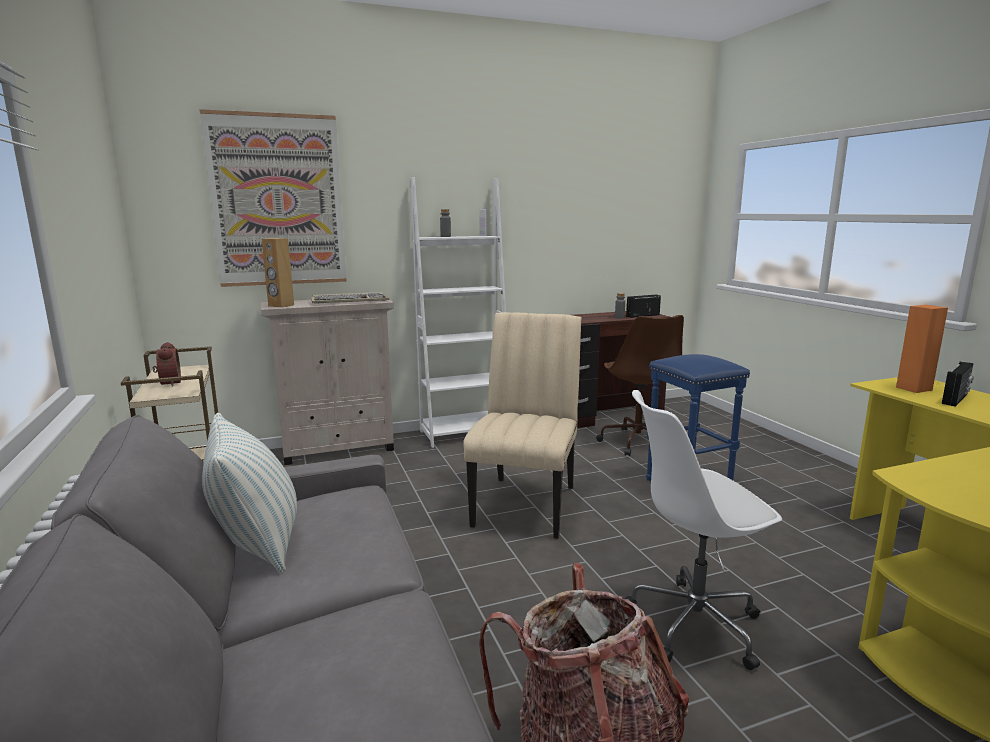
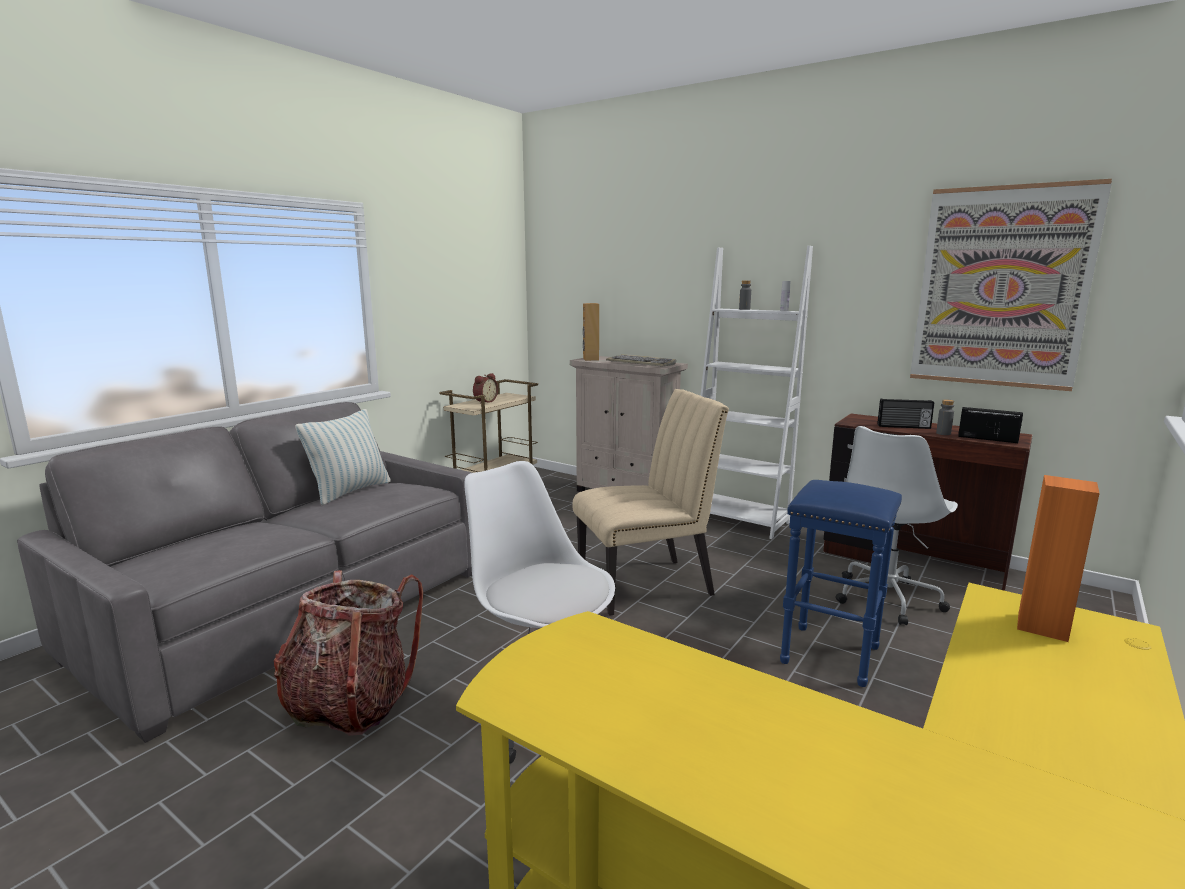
camera: 55 degrees right, 0 degrees up
(277, 201) = (614, 272): picture -> picture (1001, 288)
(638, 443) = (885, 600): brown office chair -> white office chair
(956, 399) = (1050, 662): radio -> radio (903, 427)

